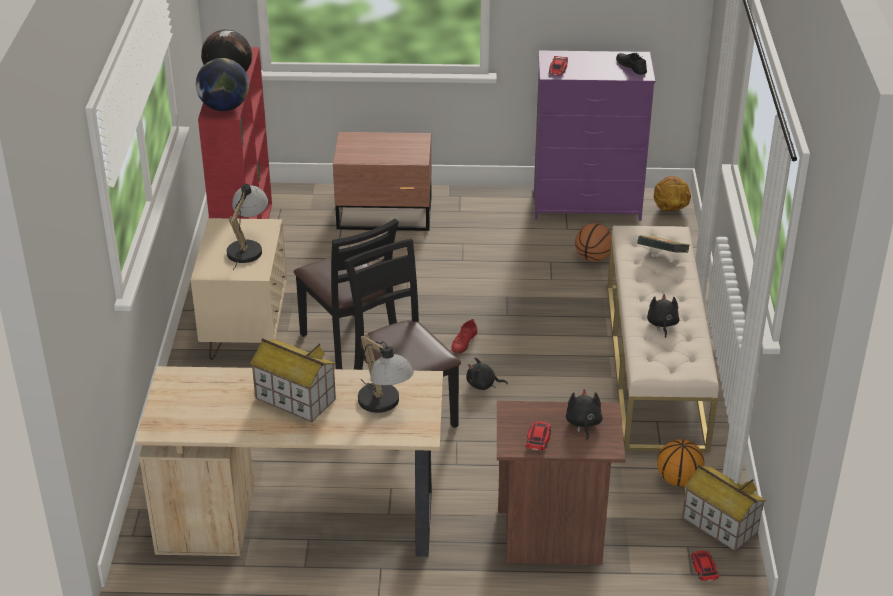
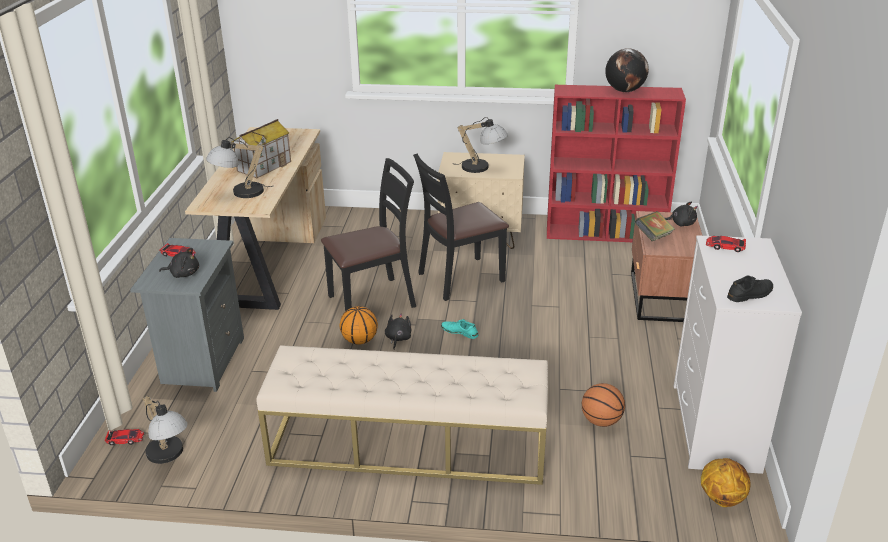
camera: 95 degrees right, 5 degrees down
(224, 108) = (573, 91): globe -> none
(464, 342) = (459, 332): red shoe -> turquoise shoe
(552, 538) = (202, 361): brown nightstand -> grey nightstand
(587, 203) = (715, 428): purple dresser -> white dresser
(662, 256) = (480, 384): book -> book (653, 237)
(662, 324) = (359, 370): black plush toy -> black plush toy (681, 223)
(678, 480) = (236, 438): basketball -> basketball (359, 340)
(719, 525) = (169, 456): toy house -> table lamp

